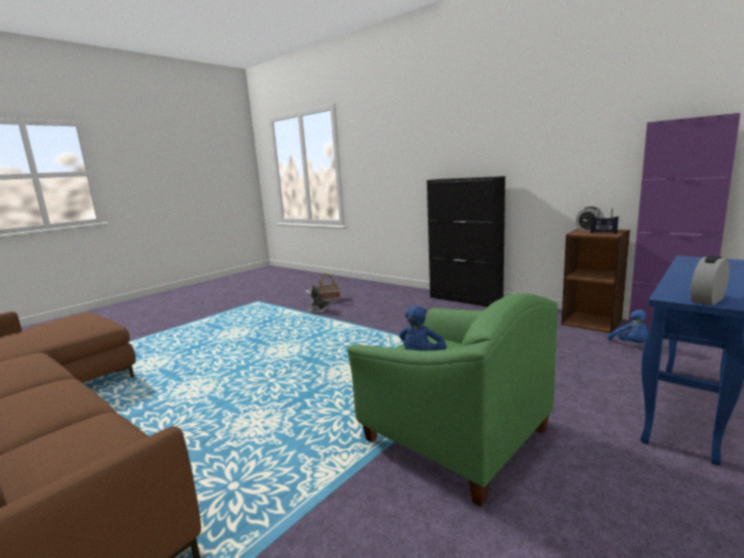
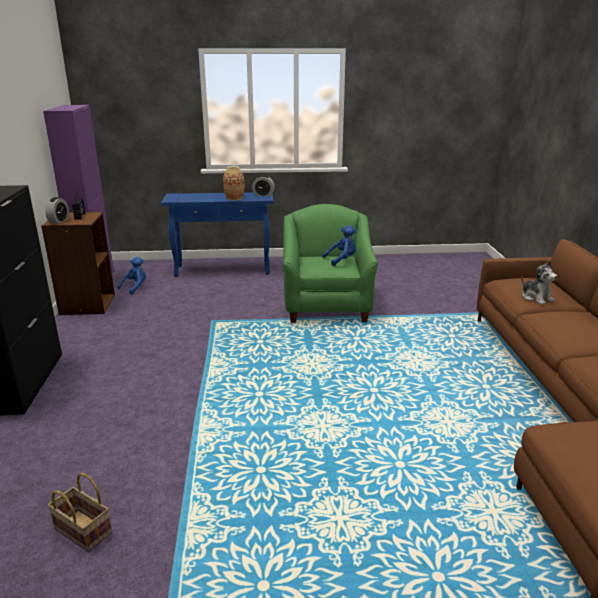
camera: 135 degrees left, 10 degrees up
(318, 310) = (160, 497): plush toy -> plush toy (536, 298)
(685, 282) = (234, 198): none -> vase

